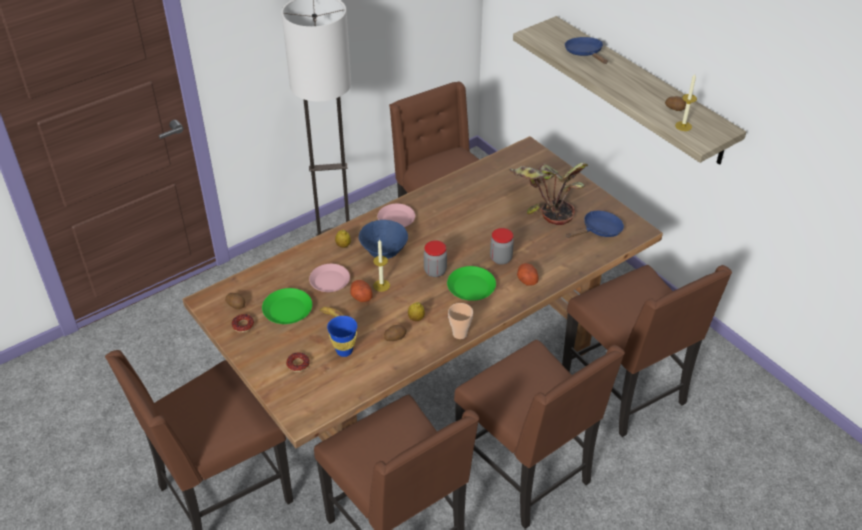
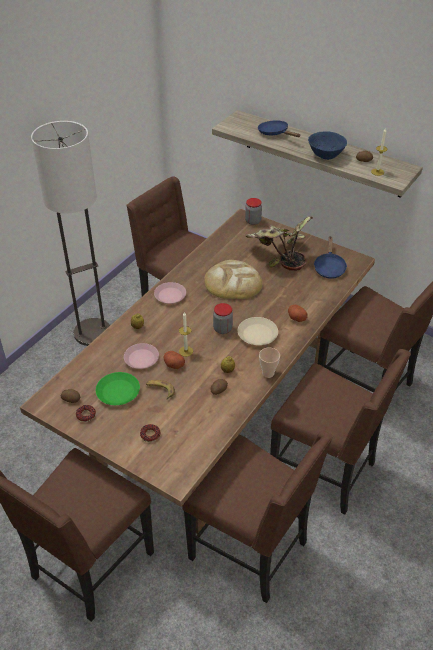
camera: 20 degrees left, 0 degrees up
(344, 351) = (183, 413): blue cup -> none
(383, 252) = (173, 324): blue bowl -> blue bowl (326, 156)
(471, 287) = (258, 334): green plate -> beige plate
(474, 222) = (232, 283): none -> bread
(501, 258) = (268, 306): jar -> jar (253, 221)
(599, 230) = (329, 267): blue frying pan -> blue frying pan turned 150 degrees clockwise

